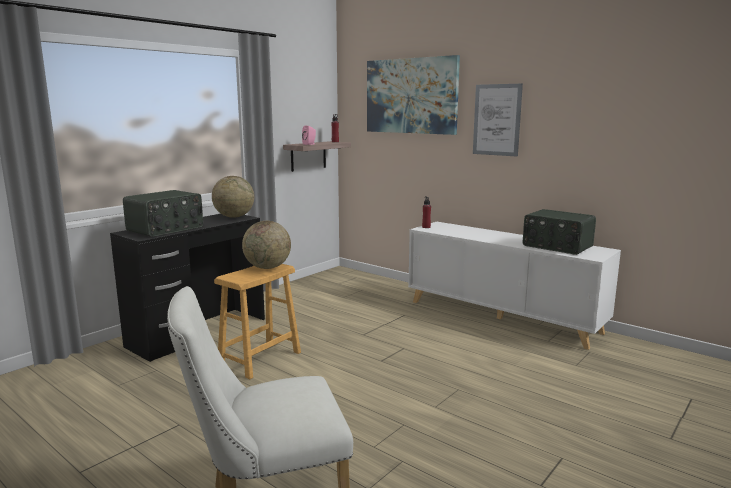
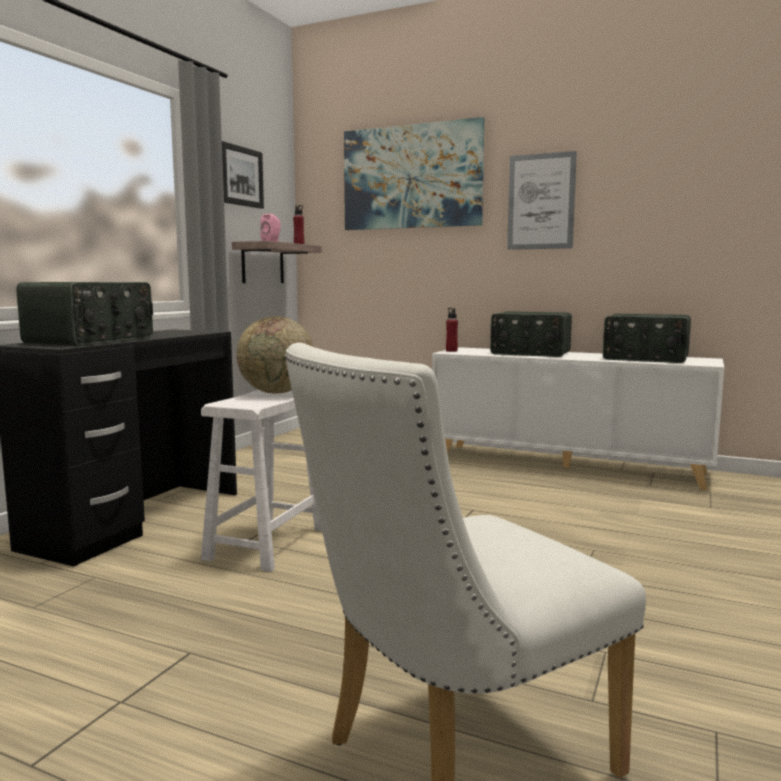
camera: 15 degrees left, 5 degrees down
(234, 217) = (188, 331): globe -> none
(260, 359) = (267, 543): brown stool -> white stool
(290, 99) = (240, 176): none -> picture
(479, 233) = (530, 353): none -> radio

